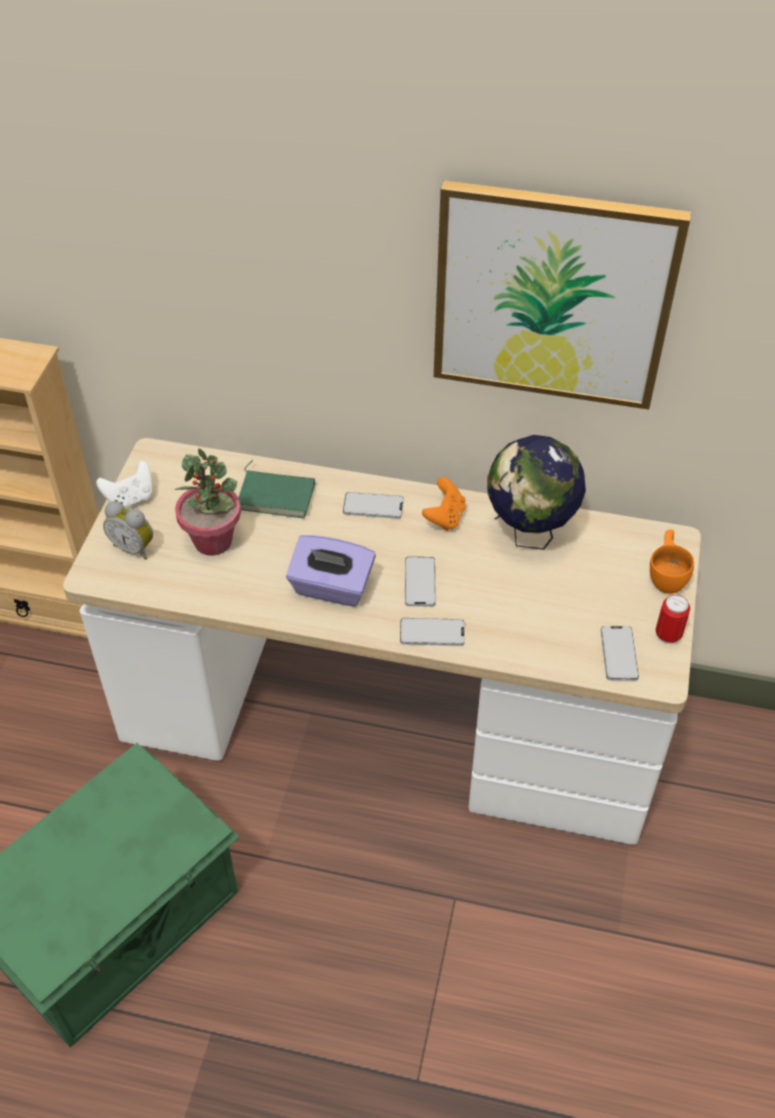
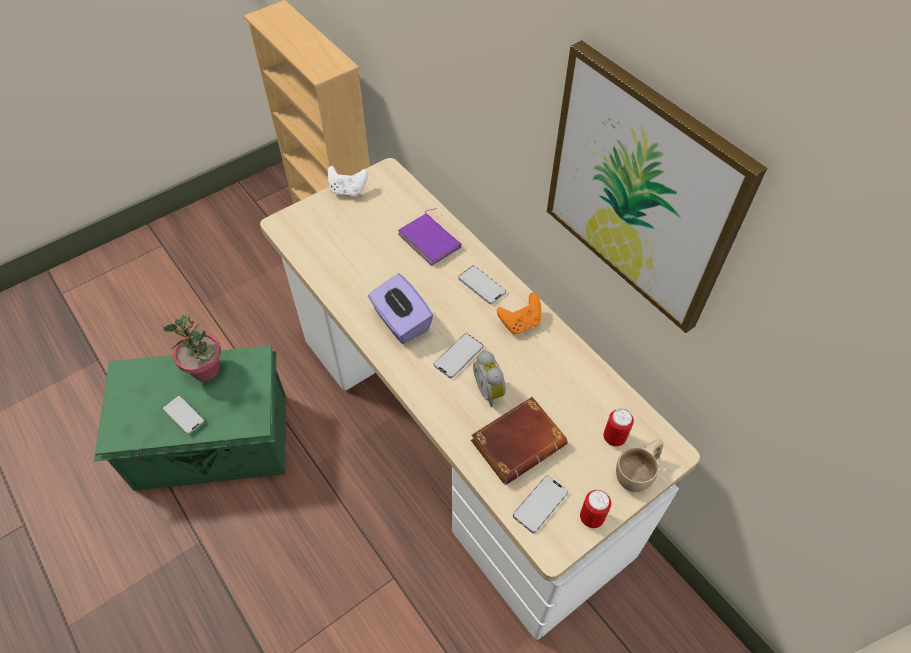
camera: 40 degrees right, 5 degrees up
(134, 547) = (319, 222): alarm clock -> alarm clock (490, 391)
(213, 541) = (365, 246): potted plant -> potted plant (206, 370)
(277, 495) = (431, 240): green book -> purple book
(432, 633) = (430, 395): phone -> phone (183, 415)
(529, 535) = (565, 374): globe -> none
(548, 617) = (518, 441): none -> brown book
(621, 560) = (614, 438): none -> can
(667, 575) = (638, 473): orange cup -> beige cup

